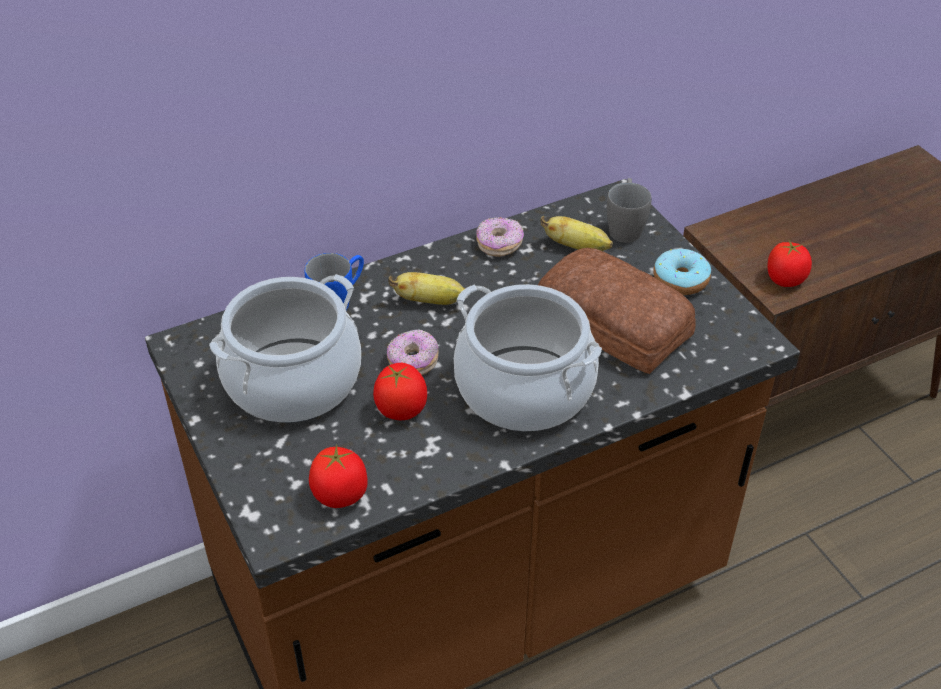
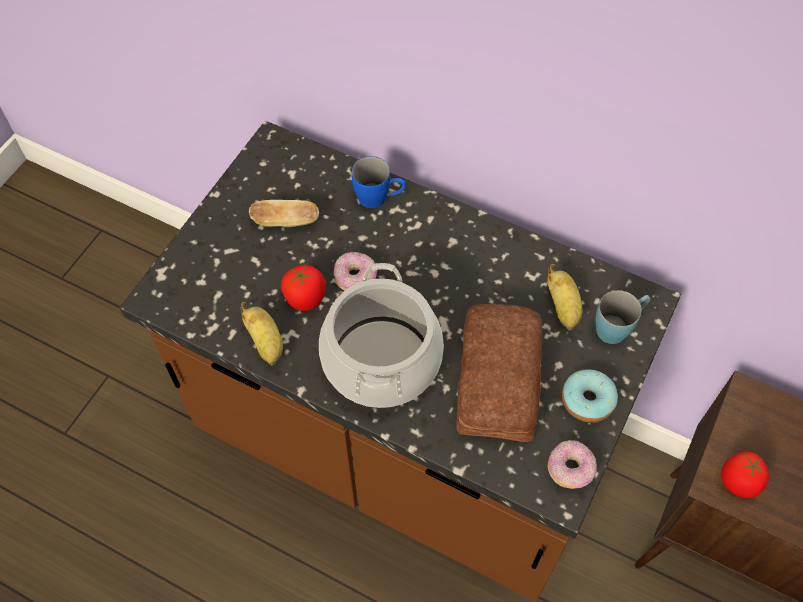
camera: 55 degrees right, 15 degrees up
(292, 380) = (285, 221): cooking pot -> bread
(340, 495) = (208, 312): tomato -> none
(430, 301) = (423, 250): banana -> banana (266, 342)
(499, 245) = (520, 256): donut -> donut (570, 469)
(625, 227) = (618, 326): grey mug -> blue mug

